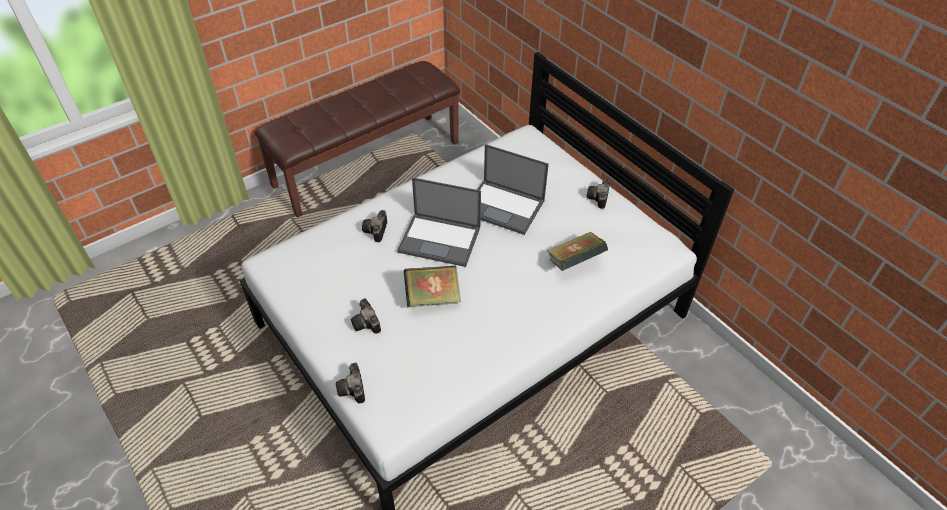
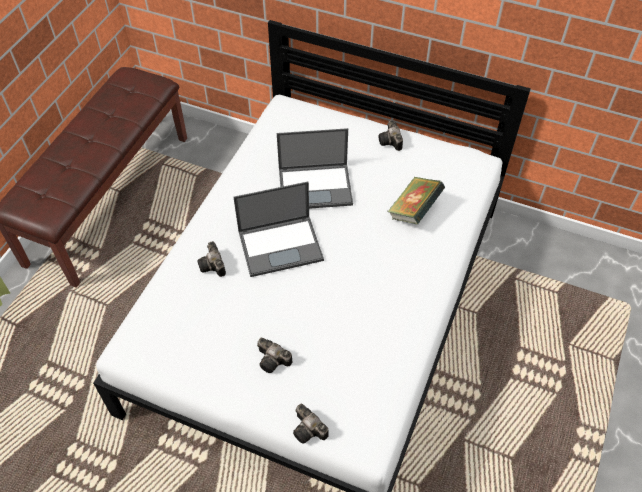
camera: 30 degrees left, 5 degrees up
(432, 297) = (315, 304): book -> none

